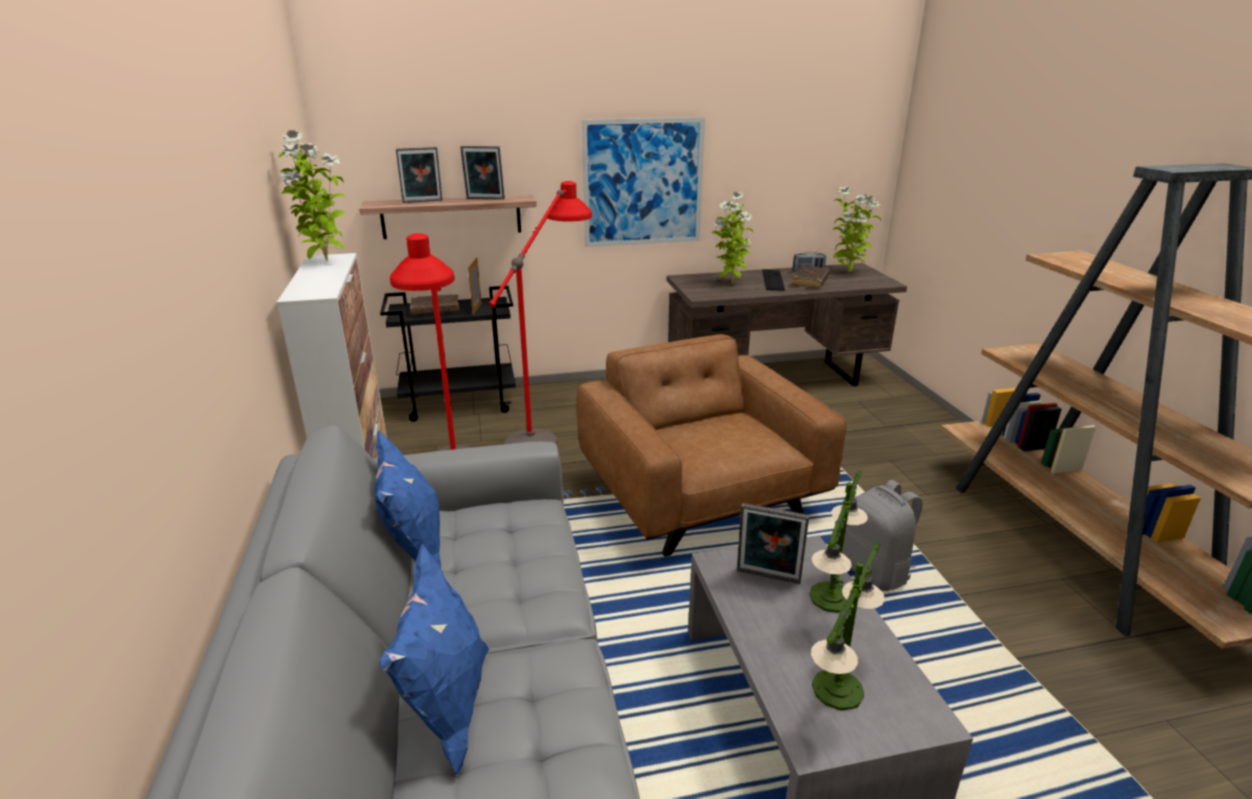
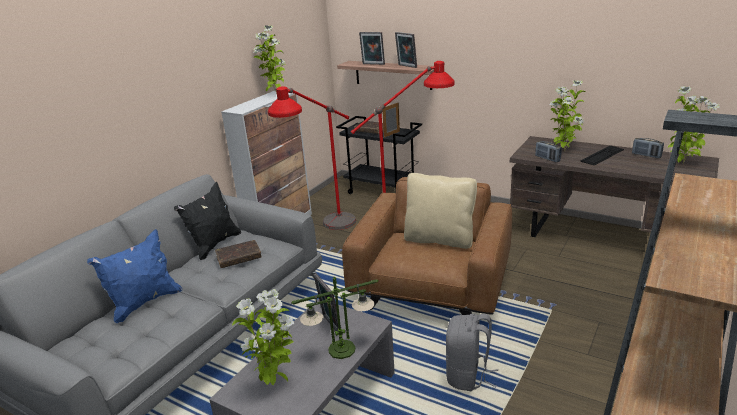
camera: 45 degrees right, 0 degrees up
(415, 553) = (214, 245): blue pillow -> black pillow
(643, 183) = (516, 65): picture -> none
(711, 422) = (439, 239): none -> beige pillow
(731, 294) = (547, 159): none -> radio
(810, 282) = (630, 163): brown book -> brown book (239, 258)
(837, 689) = (275, 383): table lamp -> potted plant

